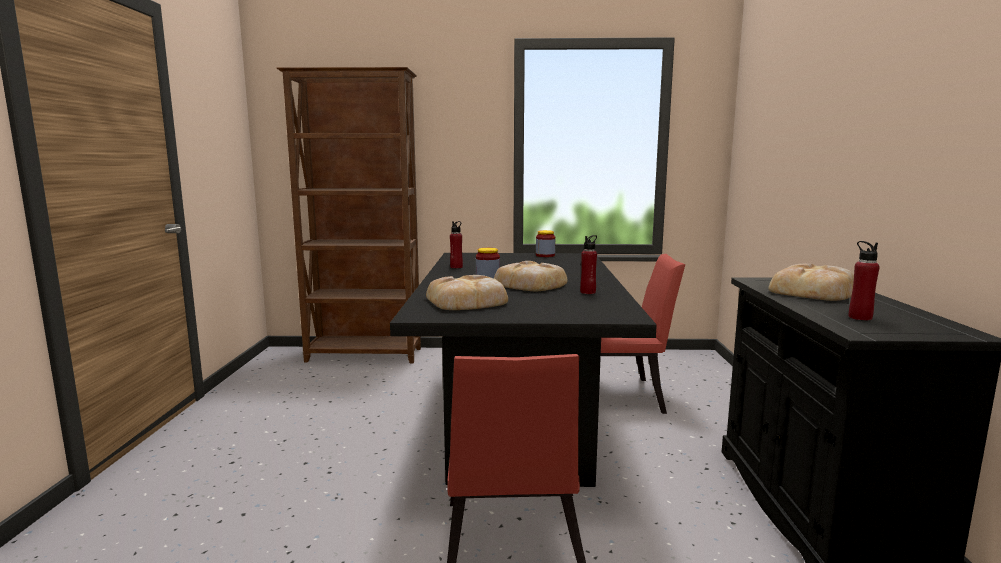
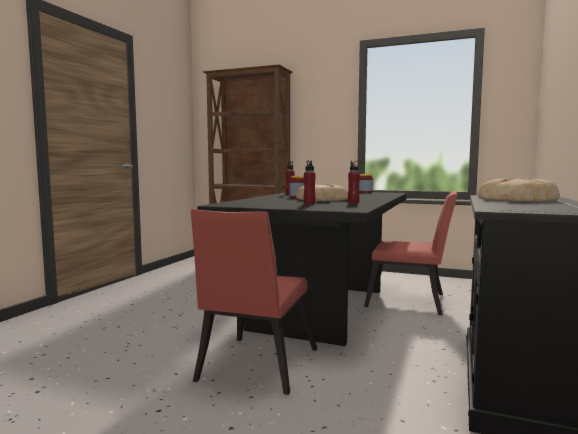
camera: 20 degrees right, 5 degrees down
(468, 302) = (262, 202): bread -> none
(860, 317) = (519, 206): red bottle -> red bottle (309, 204)

